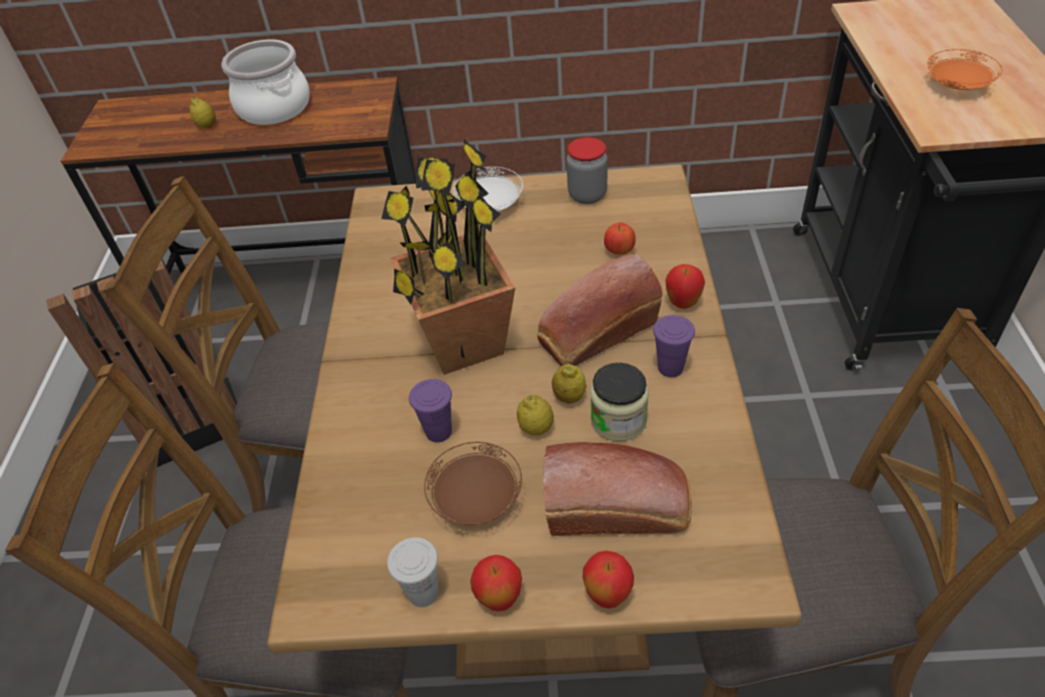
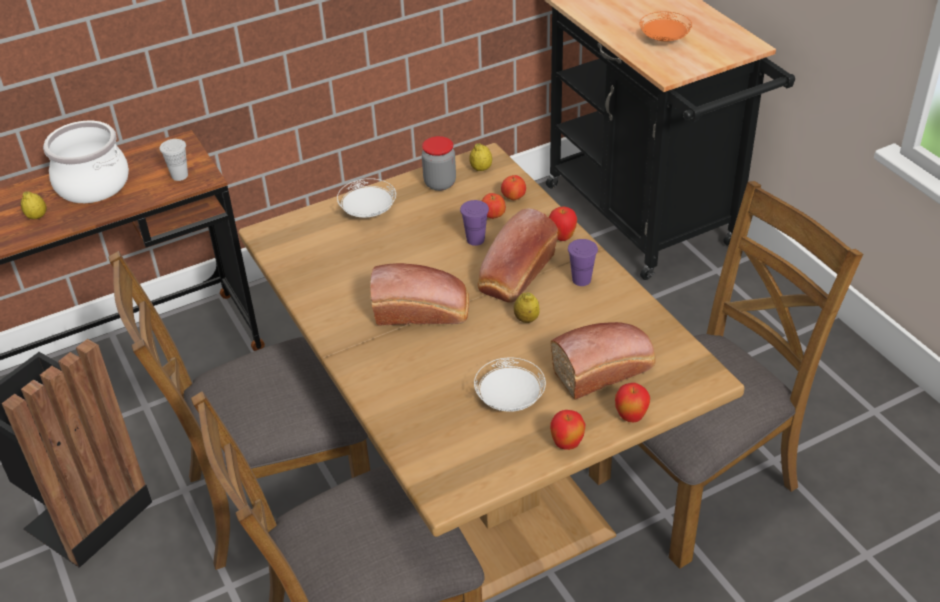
camera: 30 degrees left, 5 degrees down
(423, 593) = (516, 460): white cup -> white cup (179, 176)
(438, 432) = (451, 370): purple cup -> purple cup (475, 240)
(462, 343) = (423, 311): potted plant -> bread
(477, 499) = (510, 399): brown plate -> white plate
(536, 428) = (518, 345): lemon -> lemon (481, 169)
(618, 420) = (569, 322): jar -> none
(657, 236) = (513, 198): none -> apple

